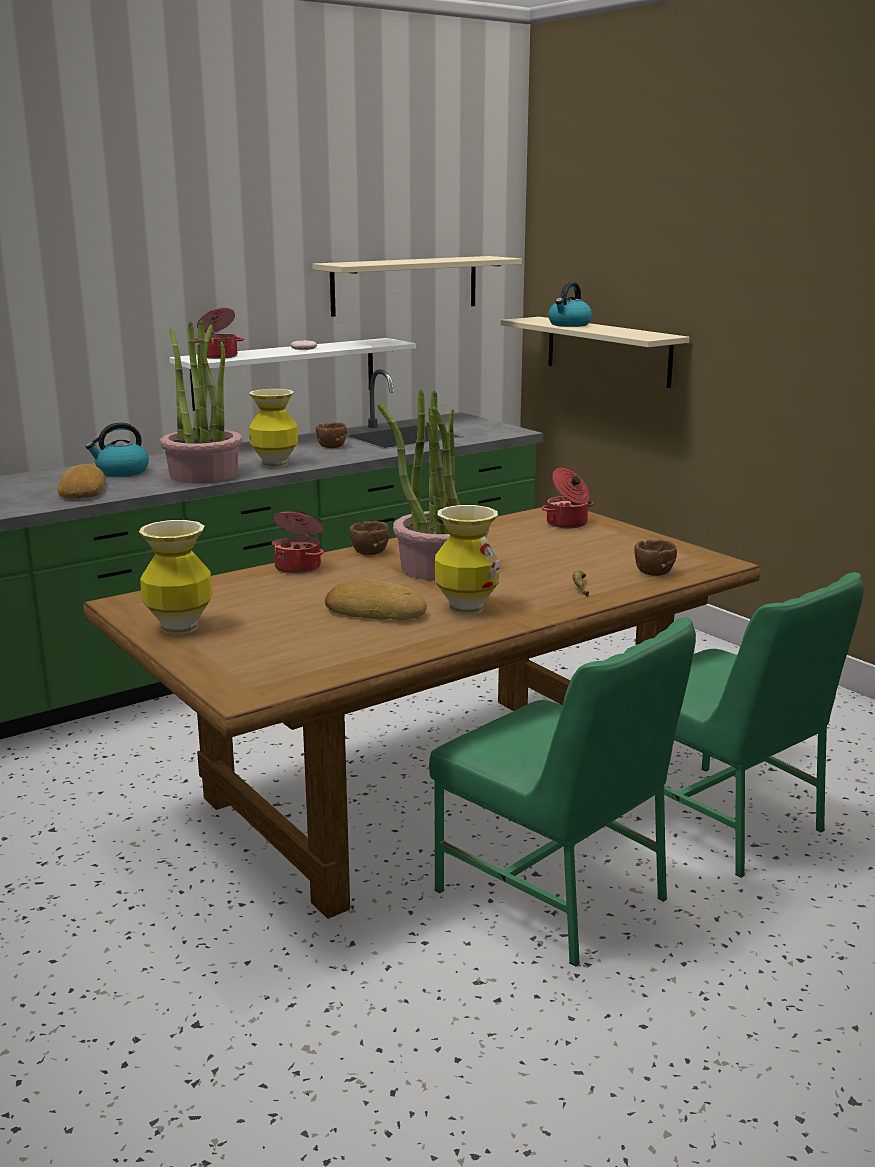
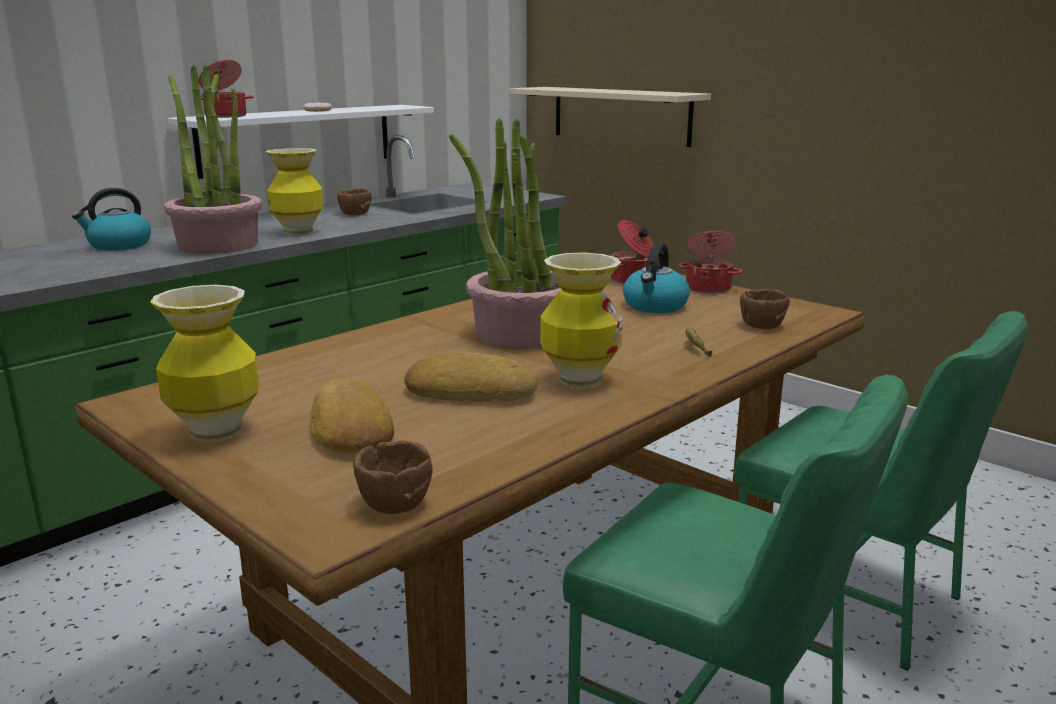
camera: 10 degrees left, 0 degrees up
(81, 491) = (69, 266): bread -> bread (349, 428)
(299, 567) = (353, 342): cooking pot -> cooking pot (708, 288)
(369, 552) = (431, 320): brown bowl -> brown bowl (394, 503)
(405, 285) = (416, 50): beige shelf -> none
(569, 325) = (582, 89): kettle -> kettle (655, 306)

